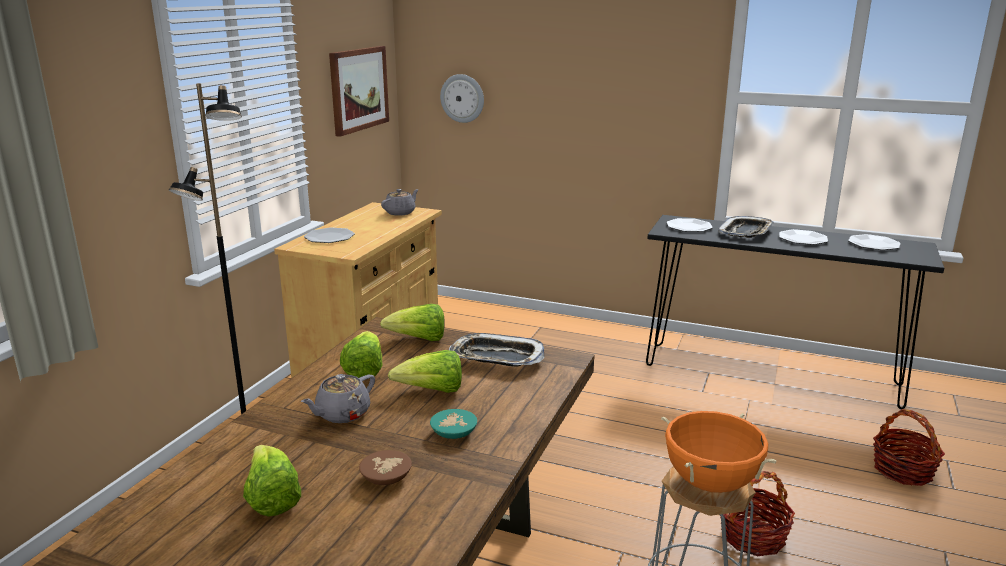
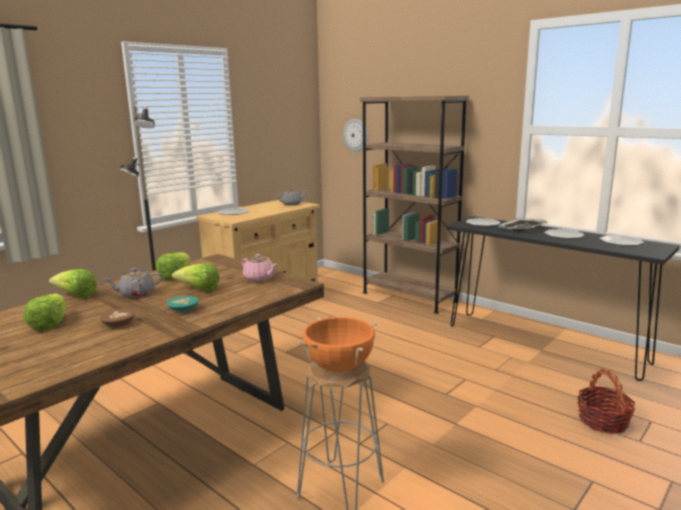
camera: 20 degrees right, 5 degrees down
(358, 89) = (284, 127): picture -> none
(419, 340) = (226, 266): lettuce -> lettuce (76, 296)
(496, 357) = (260, 278): tray -> pink teapot
(563, 328) = (409, 297): none -> brown bookcase
(752, 536) = (438, 440): basket -> none

